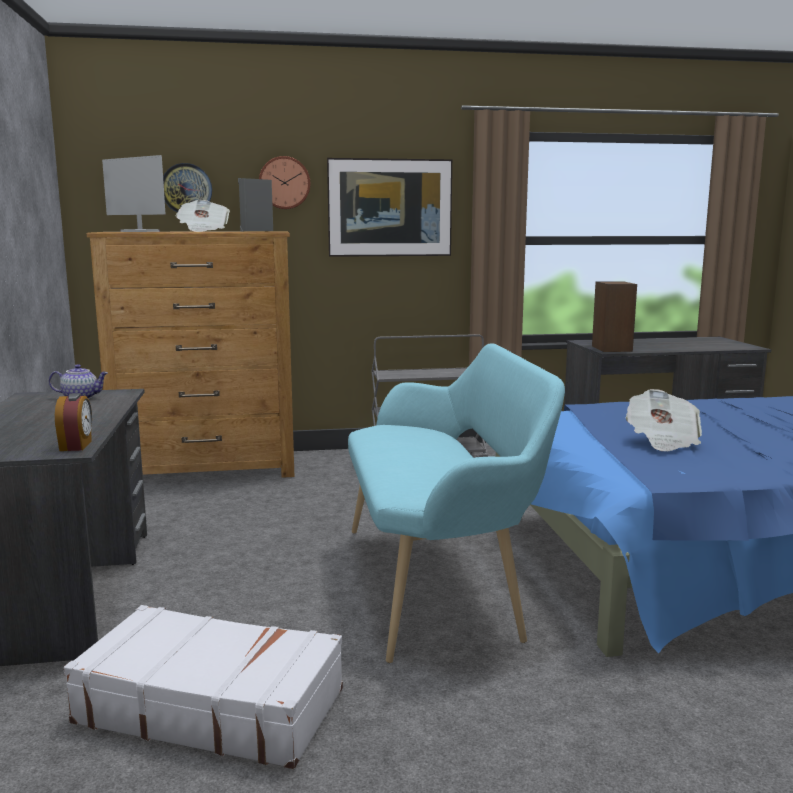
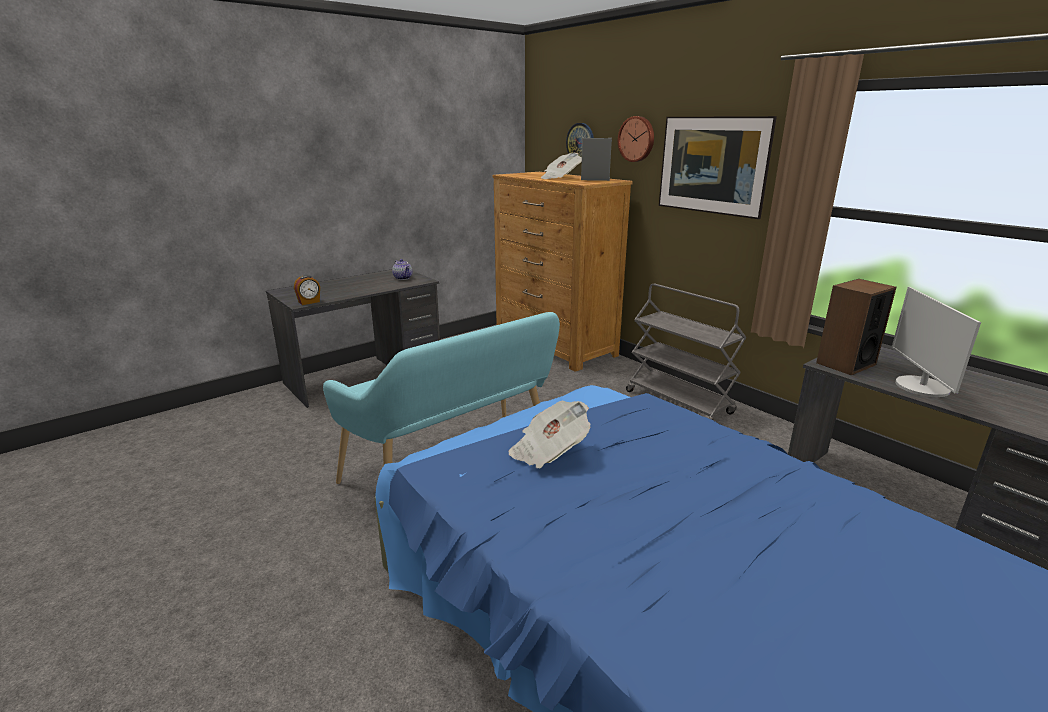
camera: 60 degrees right, 10 degrees up
(139, 231) = (529, 175): monitor -> monitor (921, 387)
(211, 705) = (276, 448): white suitcase -> none

